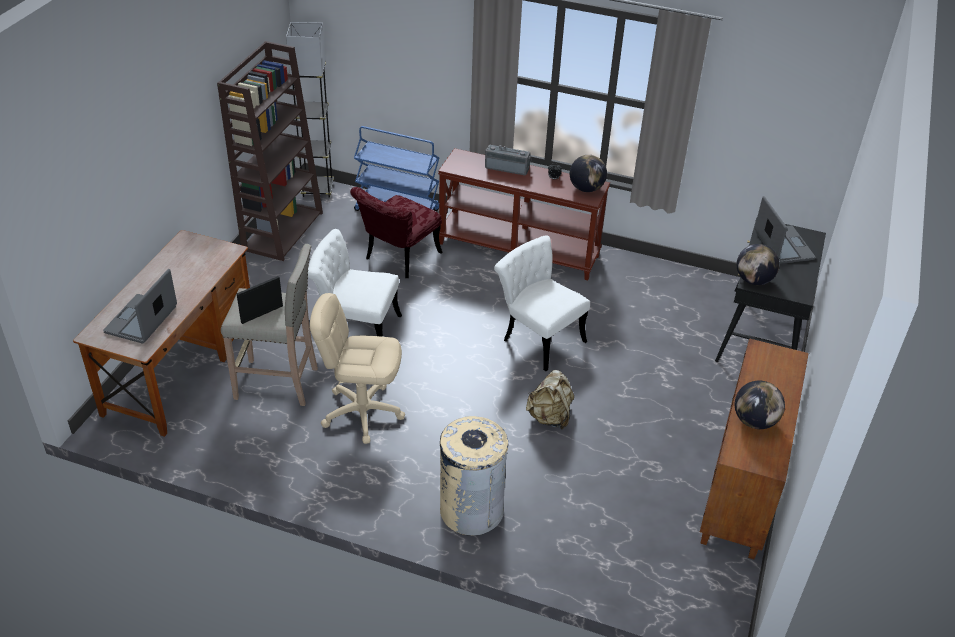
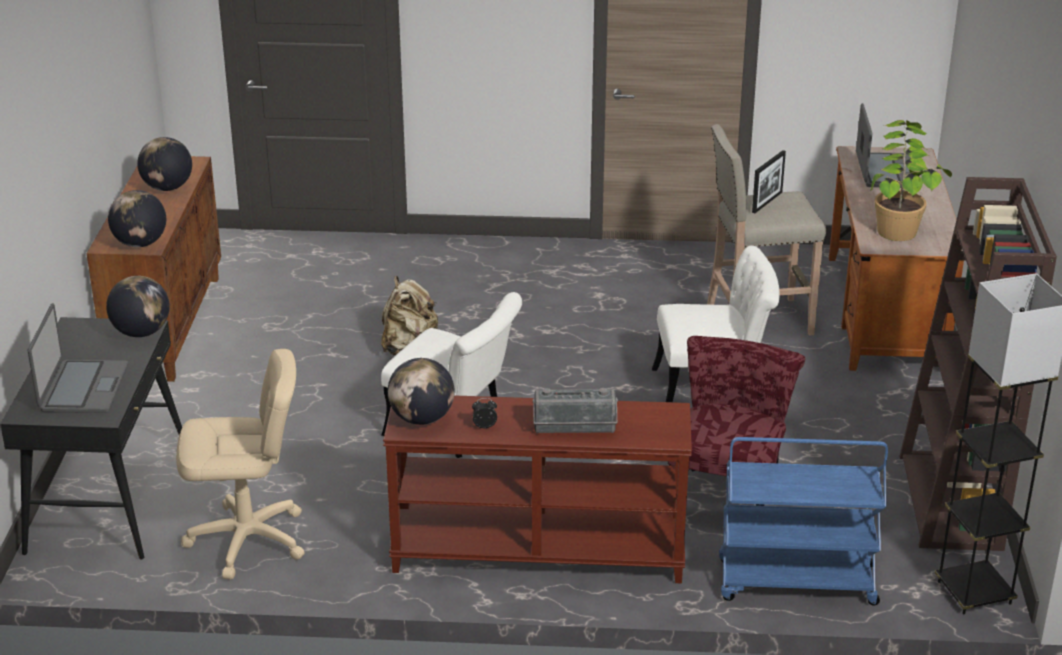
camera: 165 degrees right, 10 degrees down
(192, 266) = (899, 223): none -> potted plant
(362, 412) = (635, 313): beige office chair -> beige office chair (248, 540)
(471, 510) = (466, 263): beige trash can -> none
(767, 354) = (140, 243): none -> globe
(782, 246) = (83, 388): laptop -> laptop turned 150 degrees counterclockwise

